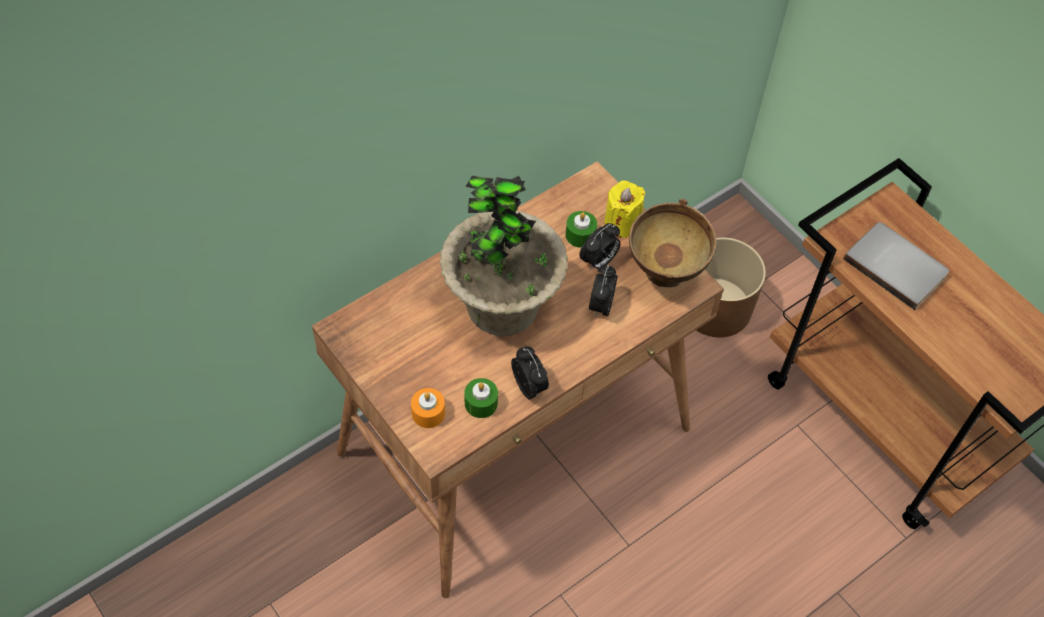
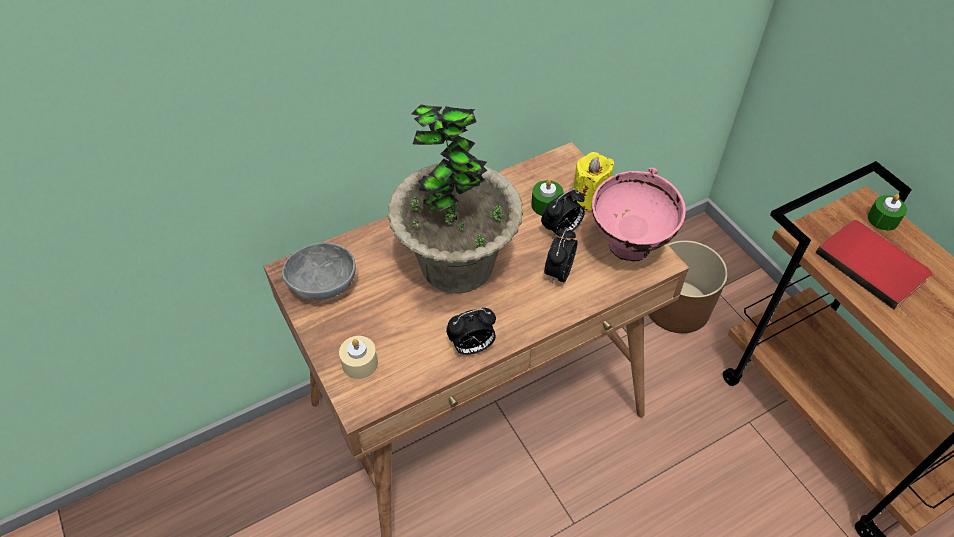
camera: 10 degrees right, 5 degrees down
(375, 338) = (322, 284): none -> grey bowl
(428, 413) = (360, 363): orange candle -> beige candle
(481, 403) = (417, 358): green candle -> green candle (883, 219)
(529, 387) = (472, 347): alarm clock -> alarm clock turned 90 degrees clockwise
(664, 278) = (628, 252): brown bowl -> pink bowl
(897, 266) = (873, 264): grey book -> red book

